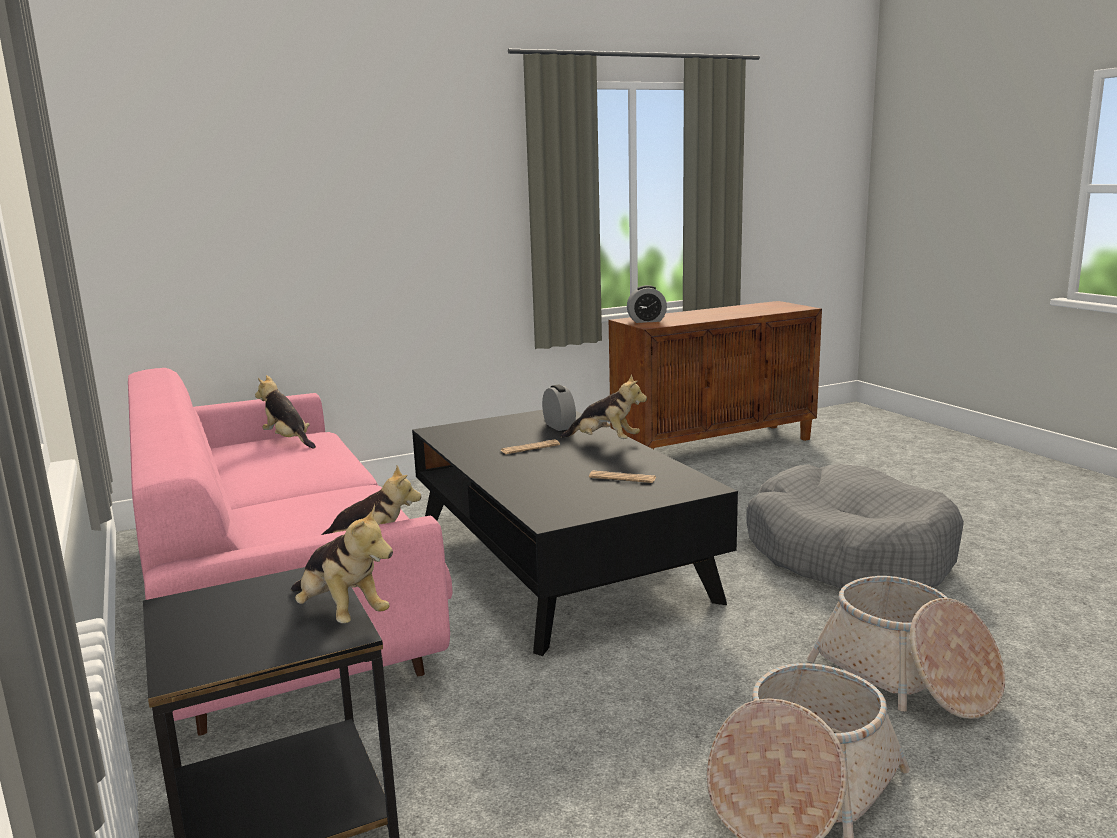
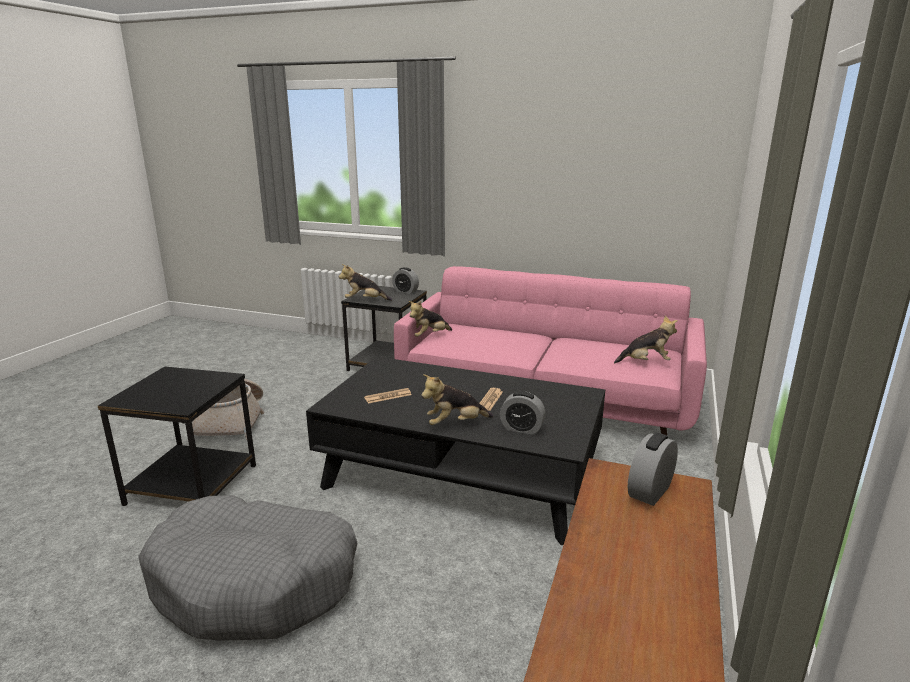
camera: 135 degrees right, 5 degrees up
(183, 615) = (405, 291): none -> alarm clock
(907, 677) = (191, 483): basket -> black side table

